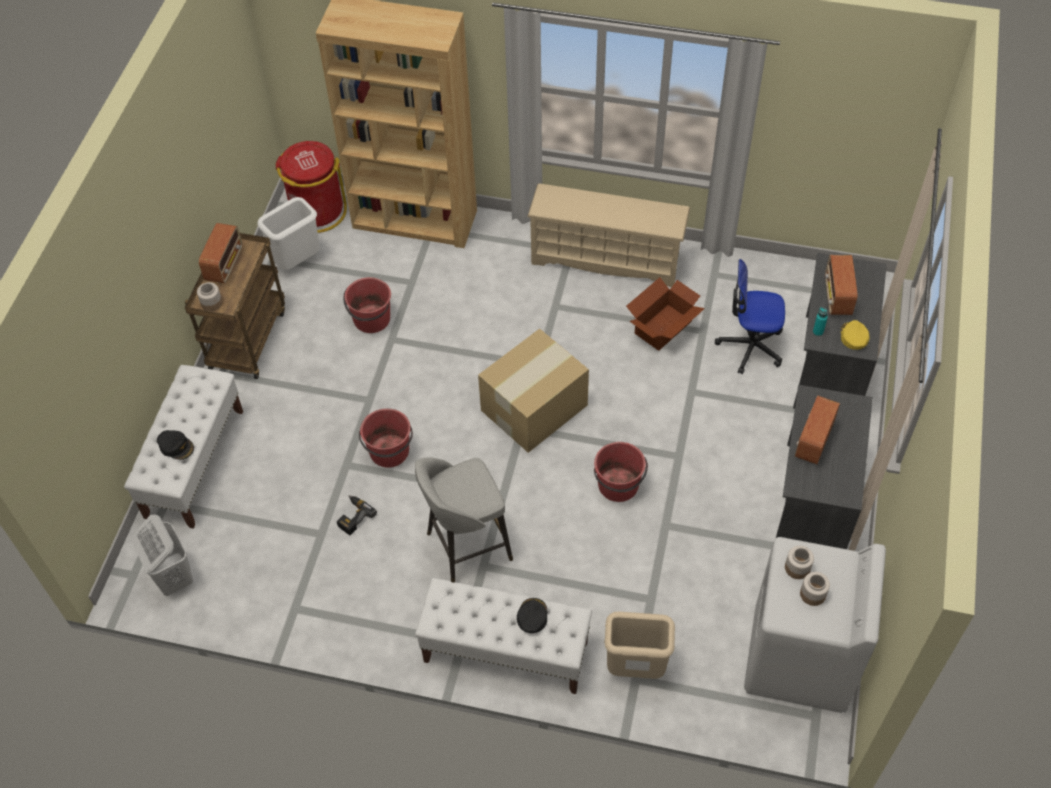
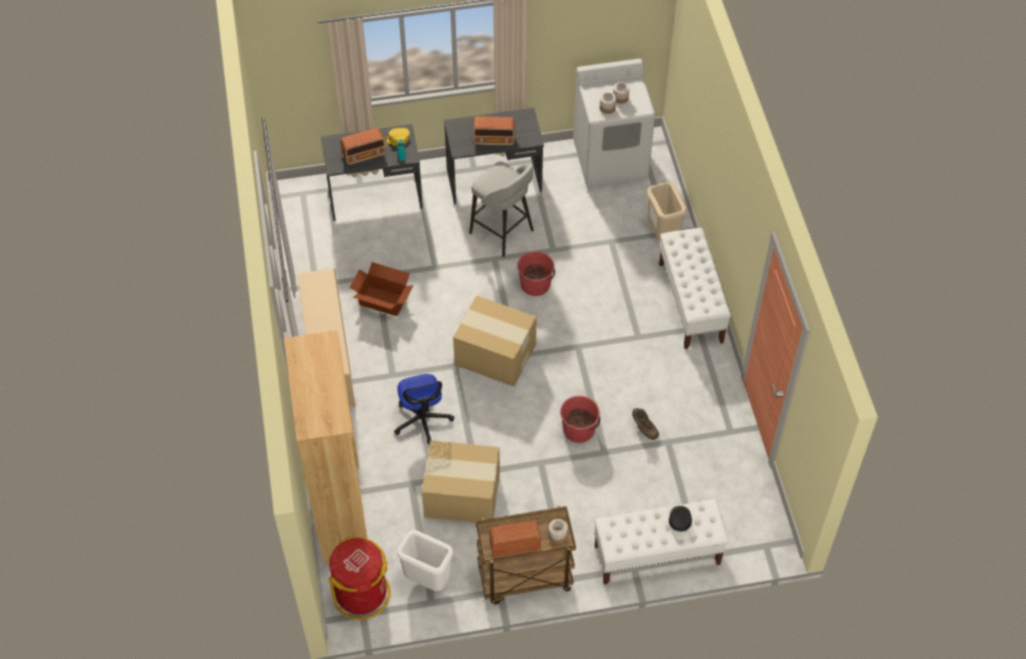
camera: 115 degrees left, 0 degrees up
(173, 577) = (752, 518): white laundry basket -> none
(353, 516) = (643, 428): power drill -> brown boot
(371, 319) = (463, 495): red bucket -> cardboard box
(466, 547) = (629, 351): grey stool -> grey stool (503, 232)
(532, 616) = (685, 257): black cap -> none
(750, 346) = (377, 245): office chair -> office chair (422, 420)

